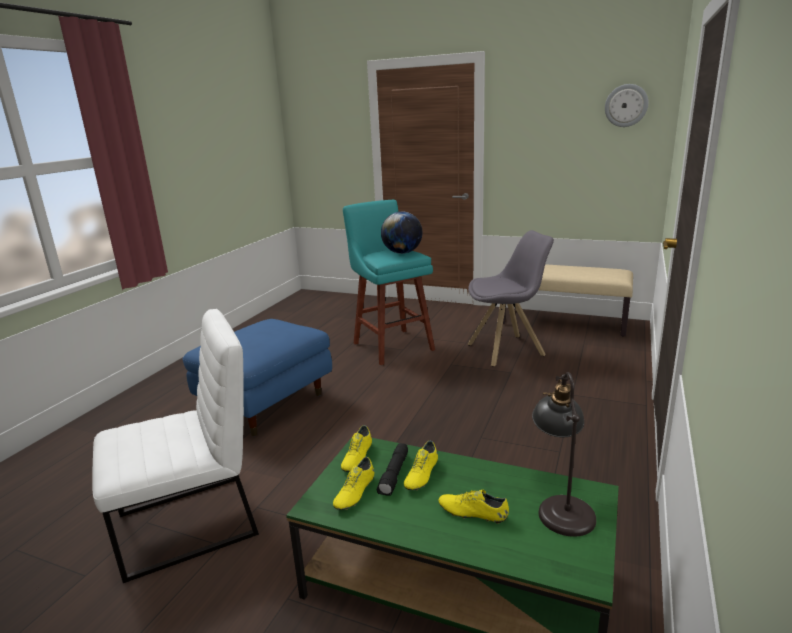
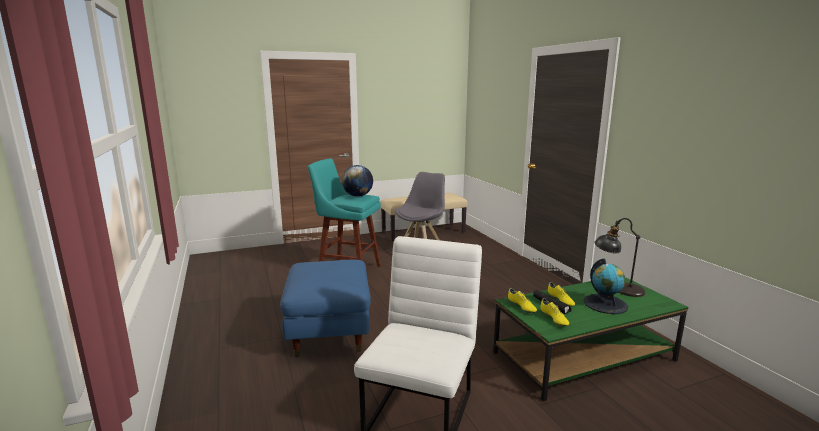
camera: 45 degrees left, 5 degrees down
(472, 513) = (605, 304): yellow shoe -> globe
(626, 105) = (442, 94): wall clock -> none

